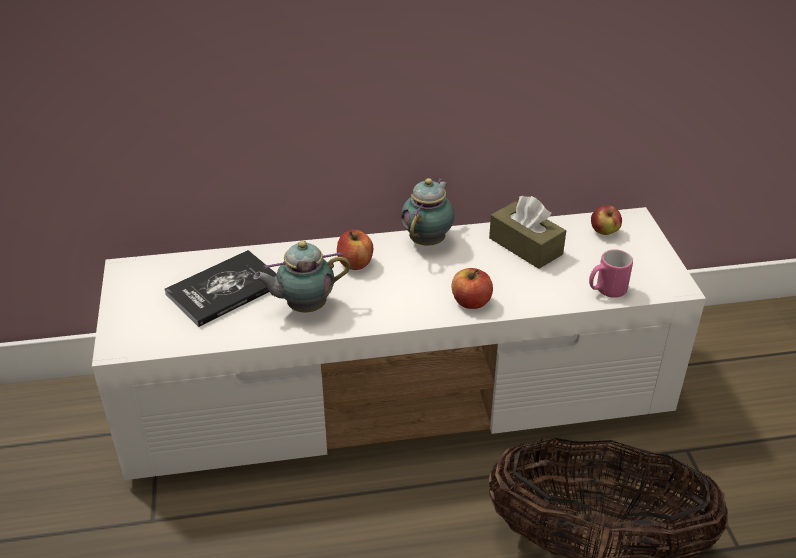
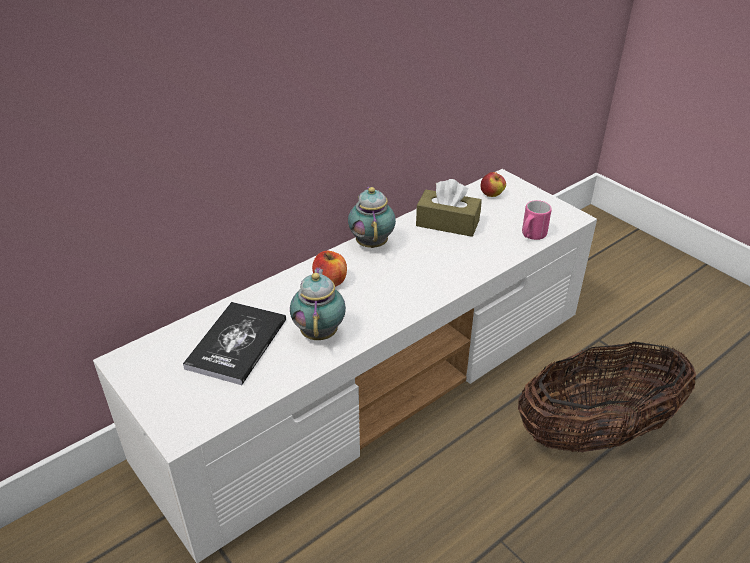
camera: 30 degrees left, 0 degrees up
(304, 307) = (320, 332): teapot -> teapot turned 135 degrees clockwise
(471, 302) = (447, 278): apple -> none

